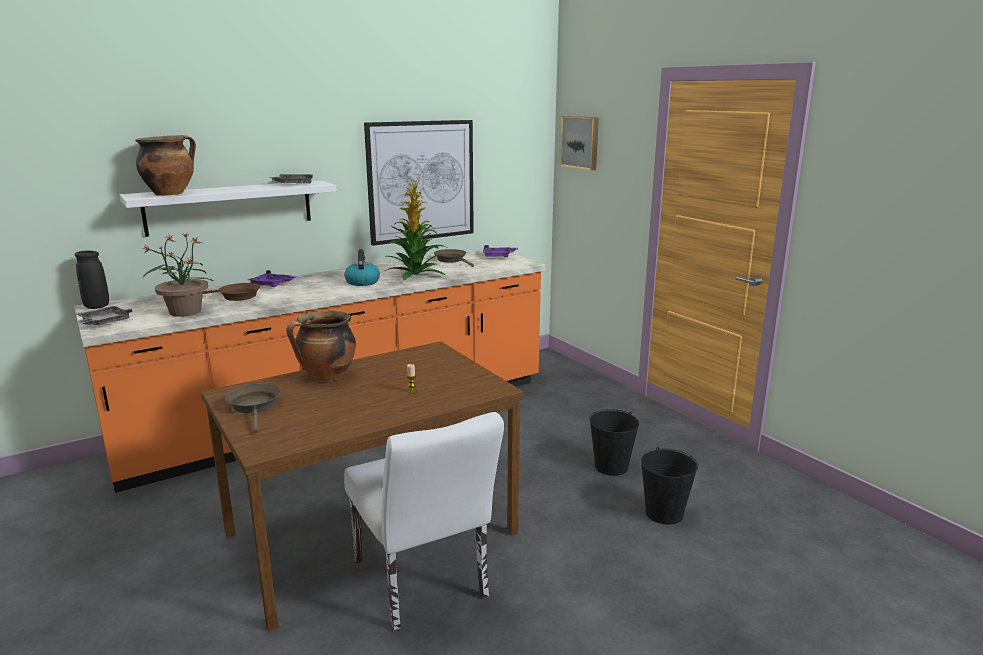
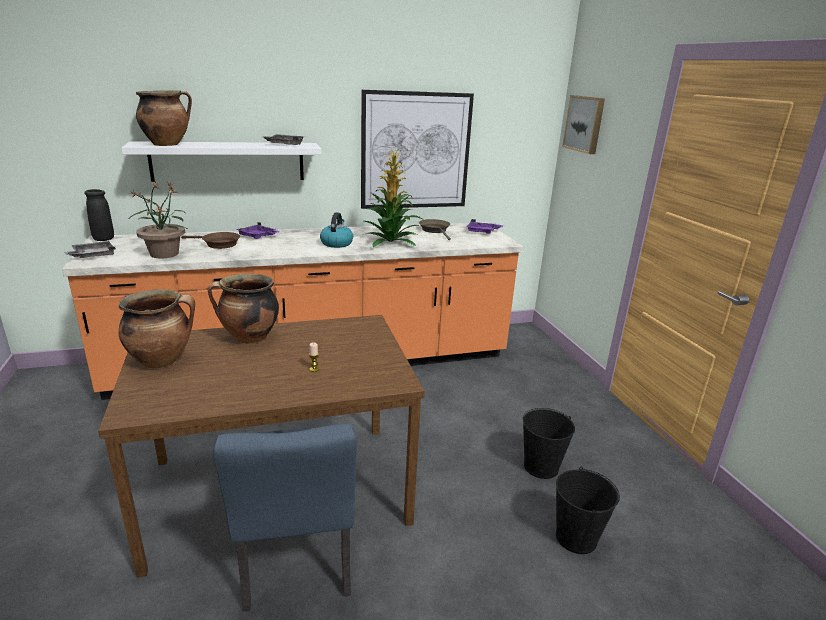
camera: 15 degrees right, 5 degrees up
(254, 406) = (162, 360): brown frying pan -> cooking pot
(424, 585) = (296, 563): white chair -> blue chair

